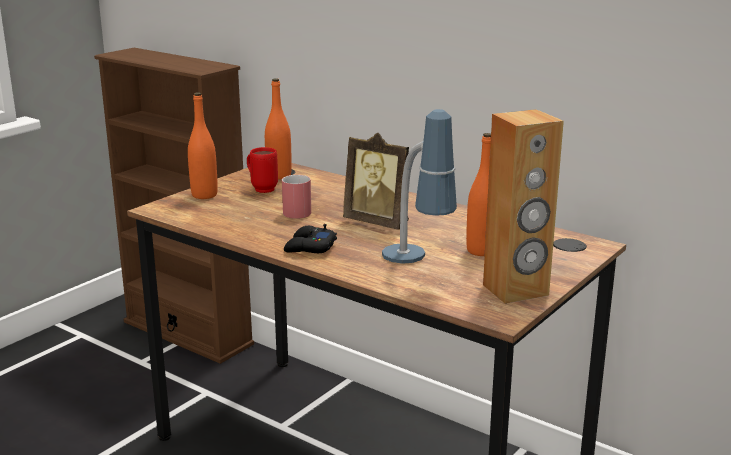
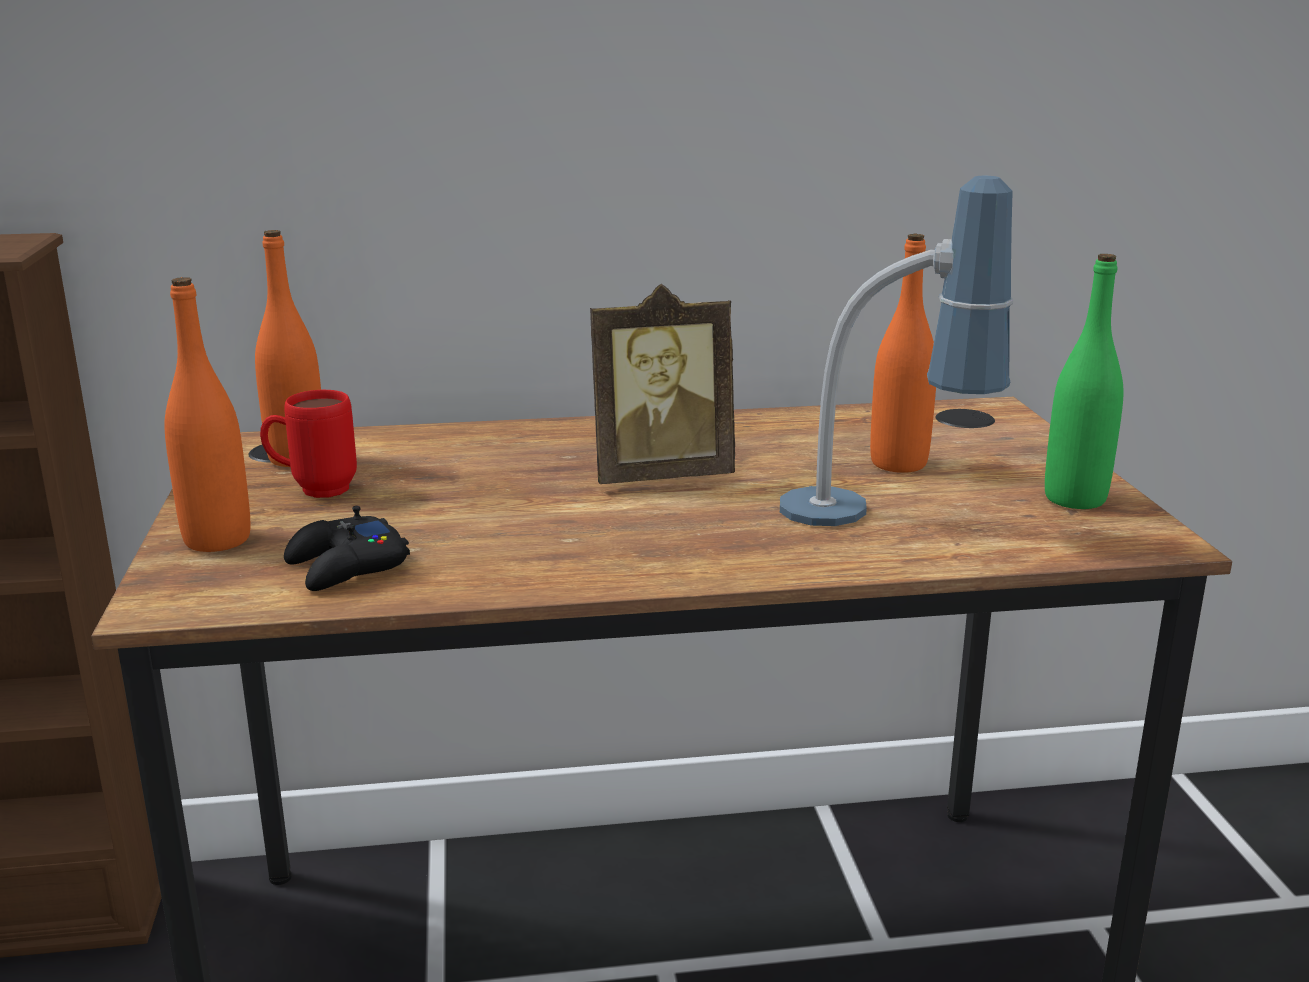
camera: 45 degrees left, 0 degrees up
(298, 211) = (482, 503): red mug -> none
(309, 247) = (658, 555): black game controller -> black game controller (346, 567)
(516, 290) = (1075, 499): brown speaker -> green bottle

